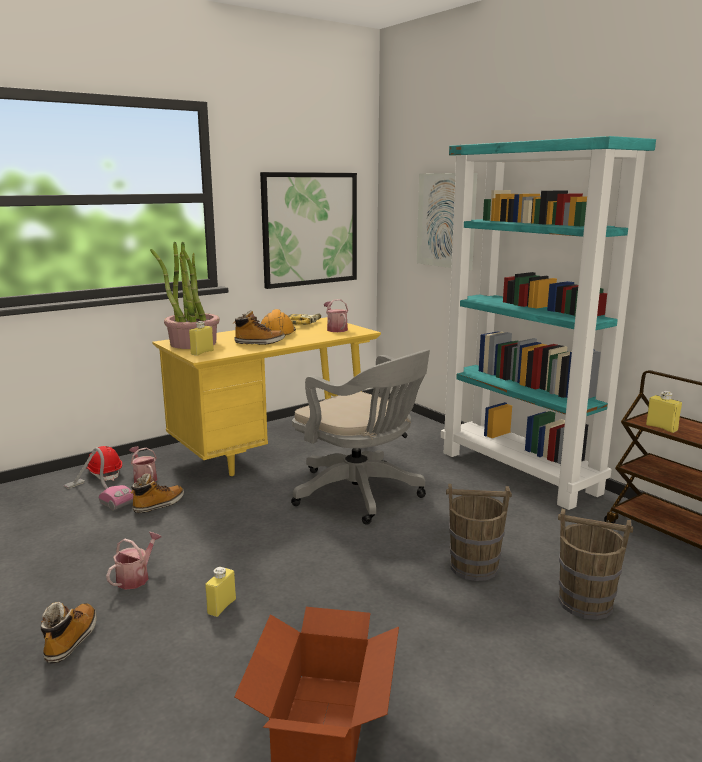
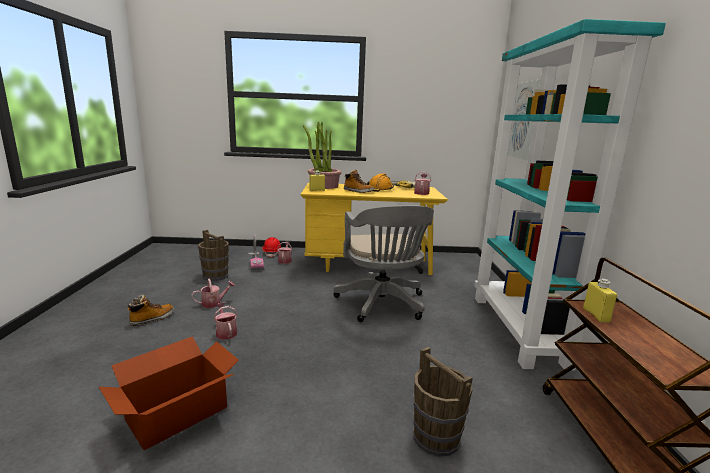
camera: 35 degrees right, 0 degrees up
(158, 505) = (273, 274): boot -> none
(221, 606) = (226, 332): yellow bottle -> watering can
(310, 229) = (434, 125): picture -> none
(474, 567) = (389, 374): brown bucket -> brown bucket (215, 276)

